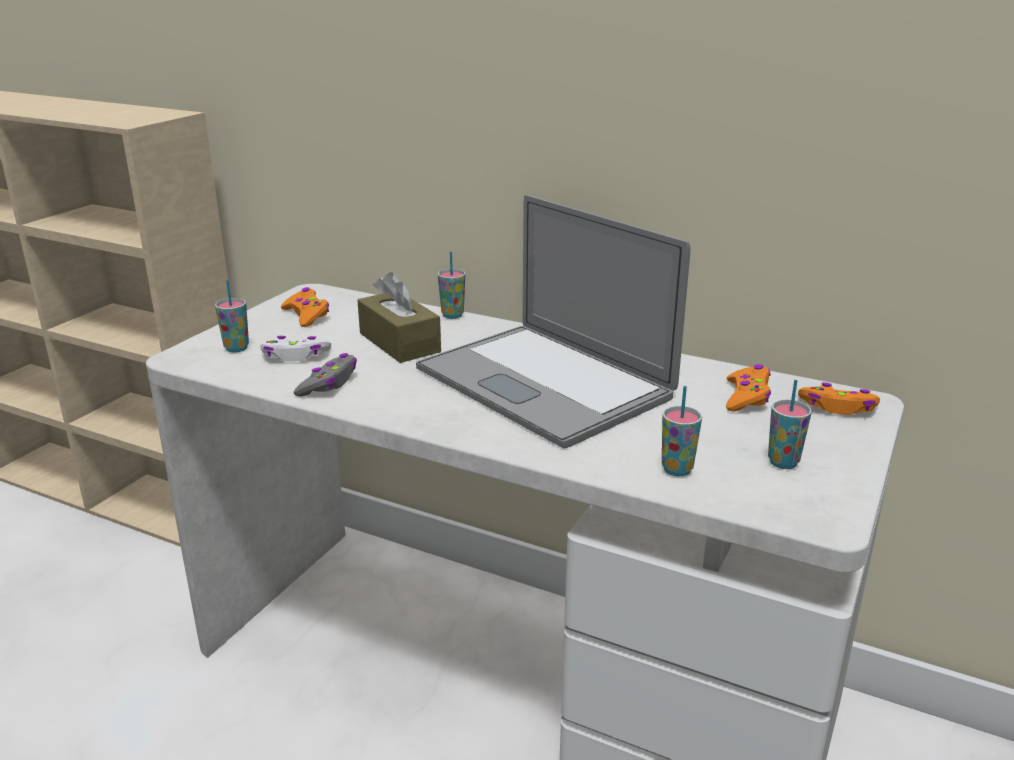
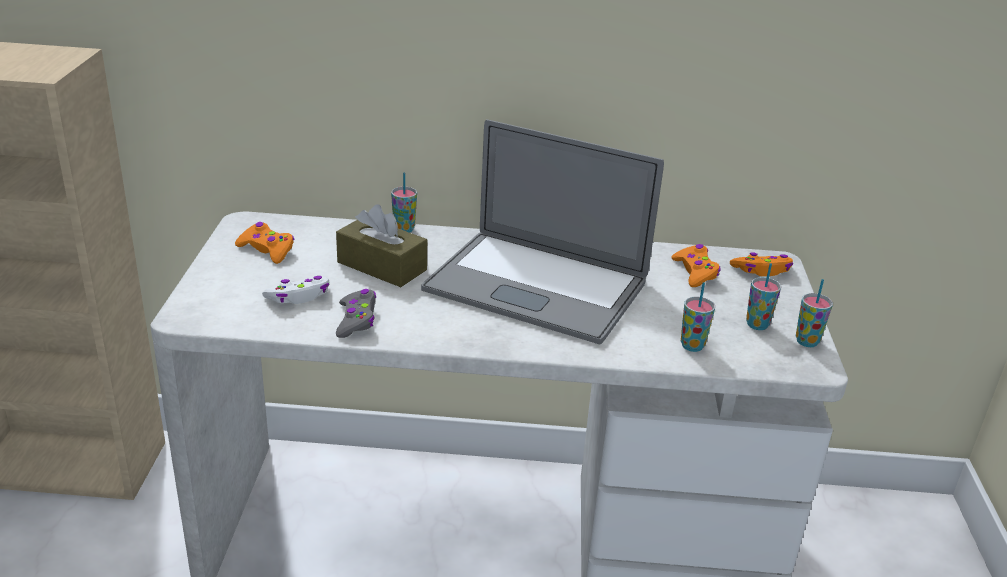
camera: 25 degrees left, 5 degrees up
(236, 348) = (233, 297): cup -> cup (807, 341)

